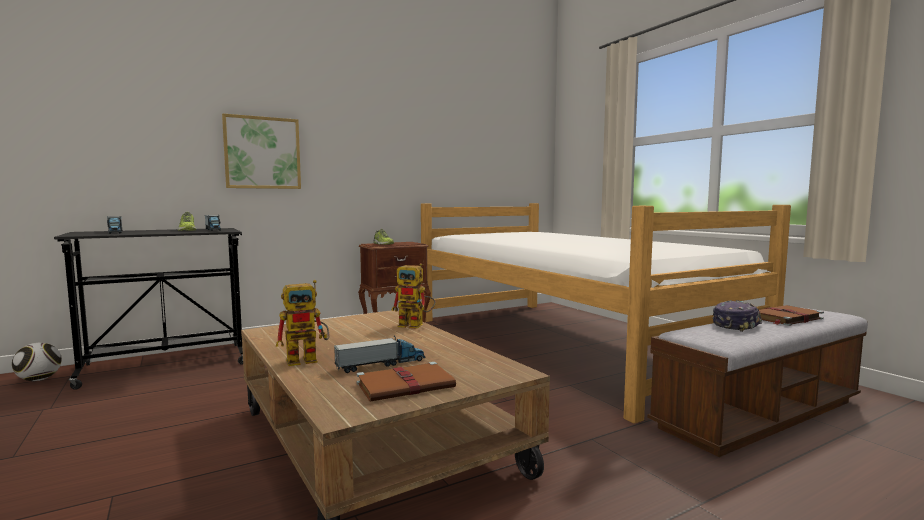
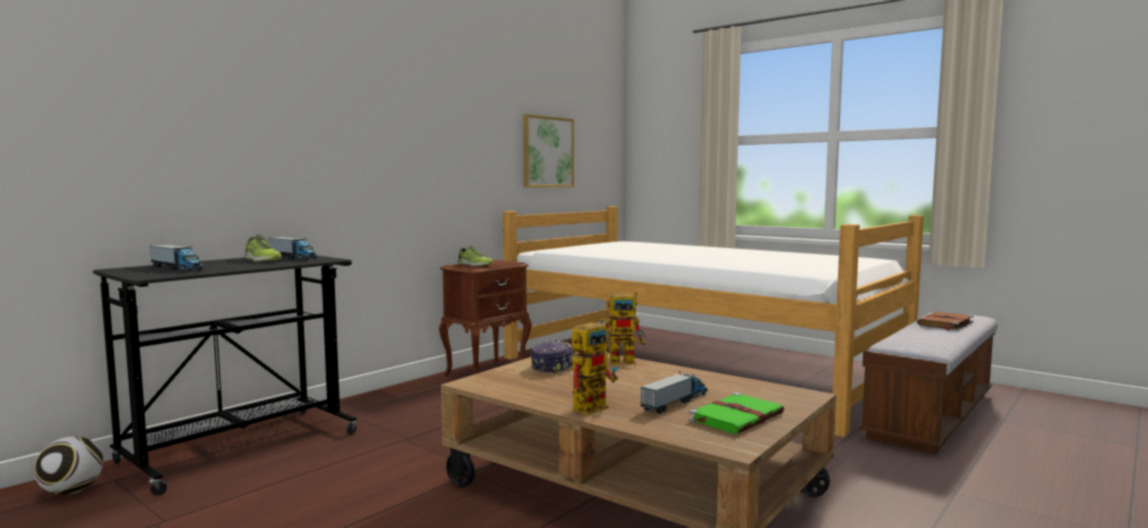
camera: 20 degrees left, 0 degrees up
(262, 153) = (329, 150): picture -> picture (547, 152)
(407, 385) = (737, 417): brown book -> green book
(736, 325) = (921, 333): cap -> cap (555, 366)

